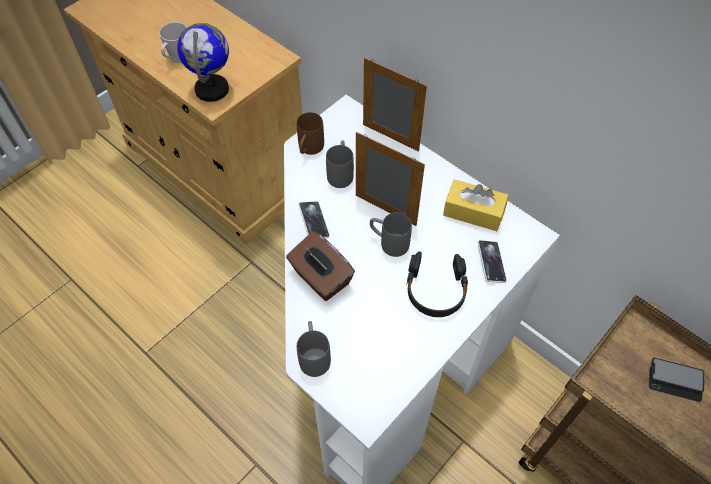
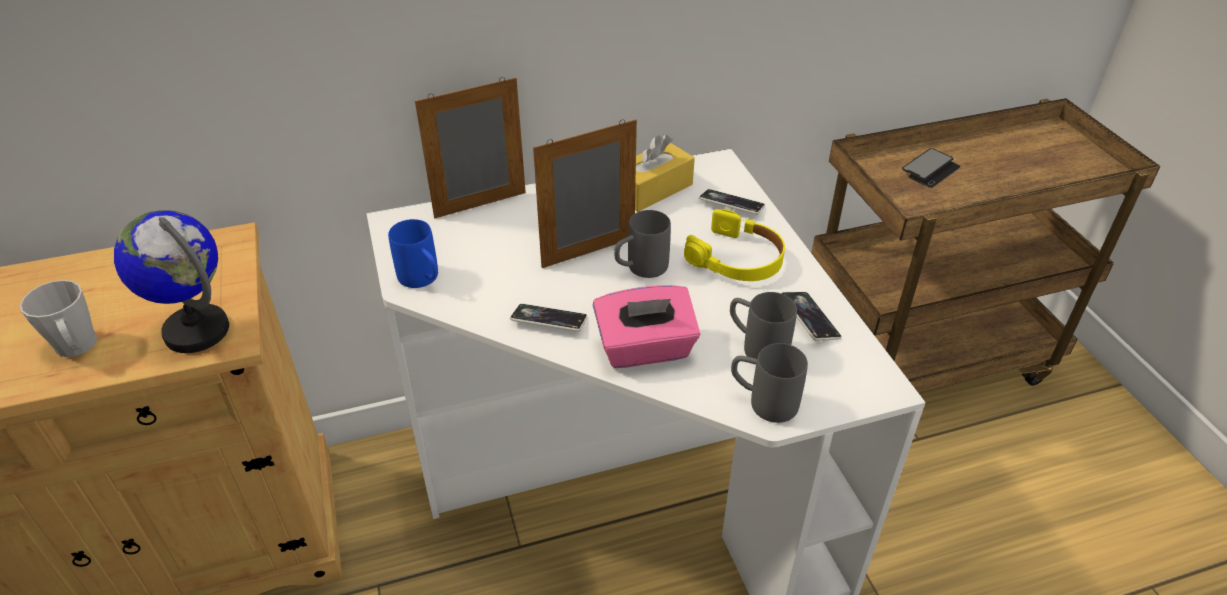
camera: 60 degrees left, 15 degrees down
(309, 150) = (423, 280): brown mug -> blue mug
(320, 278) = (645, 349): brown tissue box -> pink tissue box
(341, 173) = (492, 266): grey mug -> grey mug (756, 346)
(403, 353) = (809, 319): none -> phone
(435, 289) = (737, 259): black headphones -> yellow headphones

